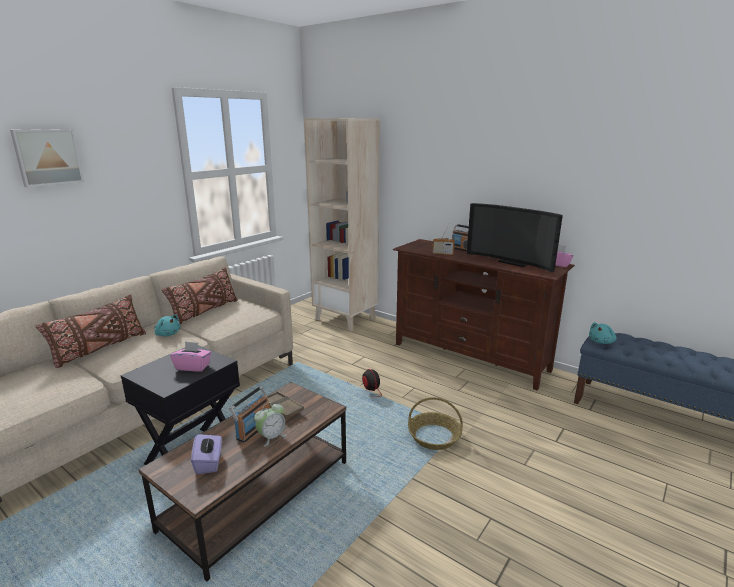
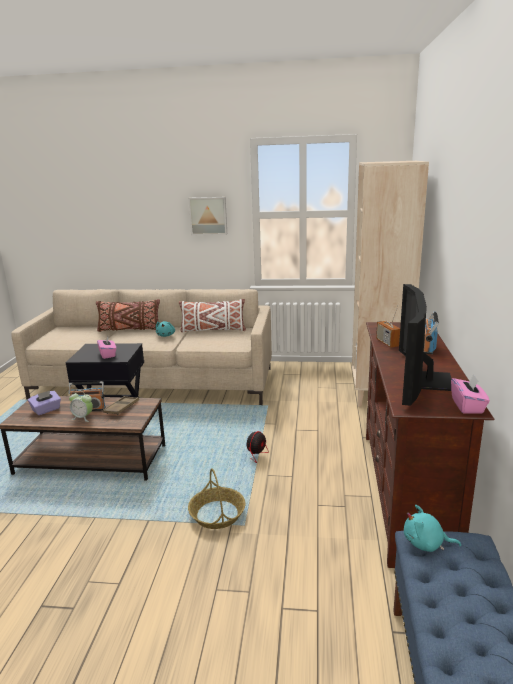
camera: 60 degrees right, 0 degrees up
(47, 157) = (151, 195): picture -> picture (208, 215)
(204, 311) = (213, 330): brown pillow -> white pillow

